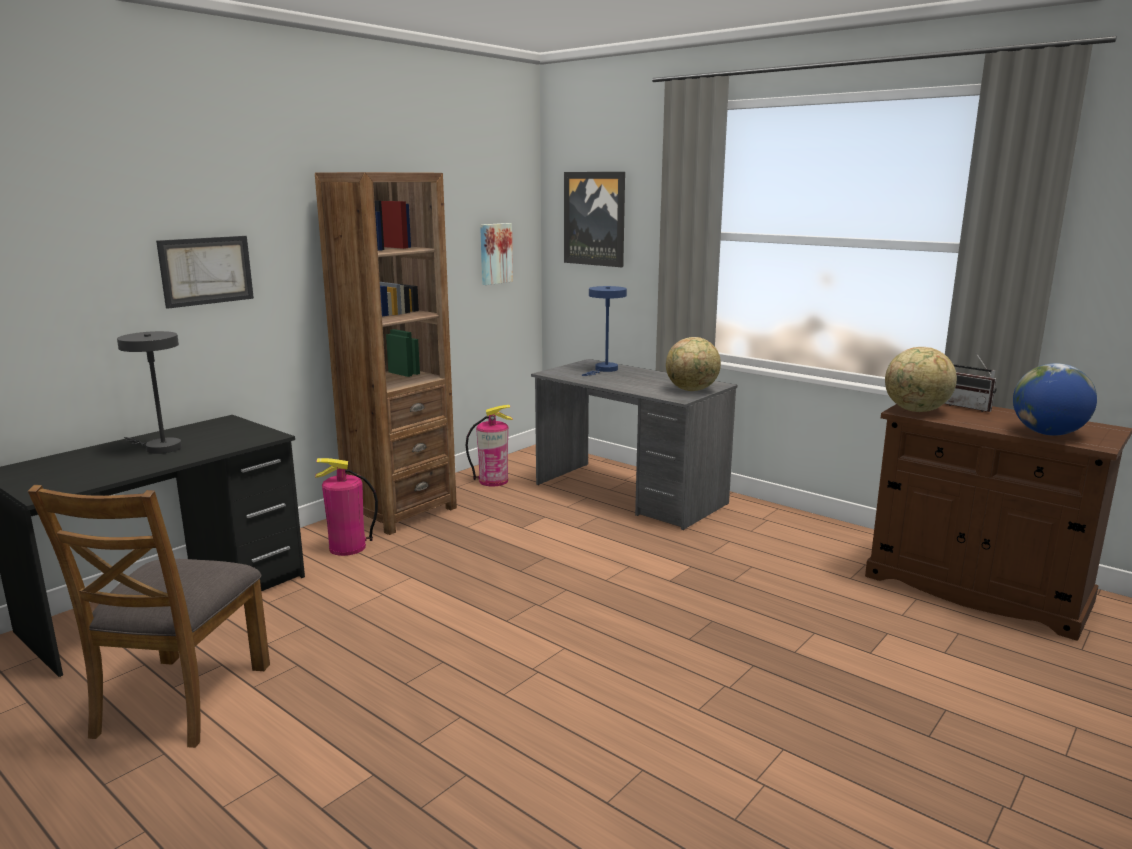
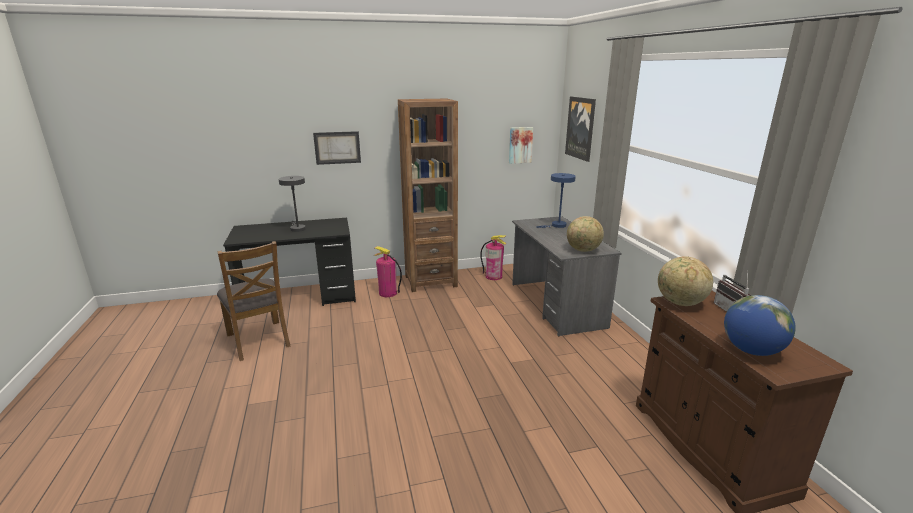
camera: 35 degrees right, 5 degrees up
(181, 699) = (259, 340): brown chair -> brown chair turned 75 degrees counterclockwise

